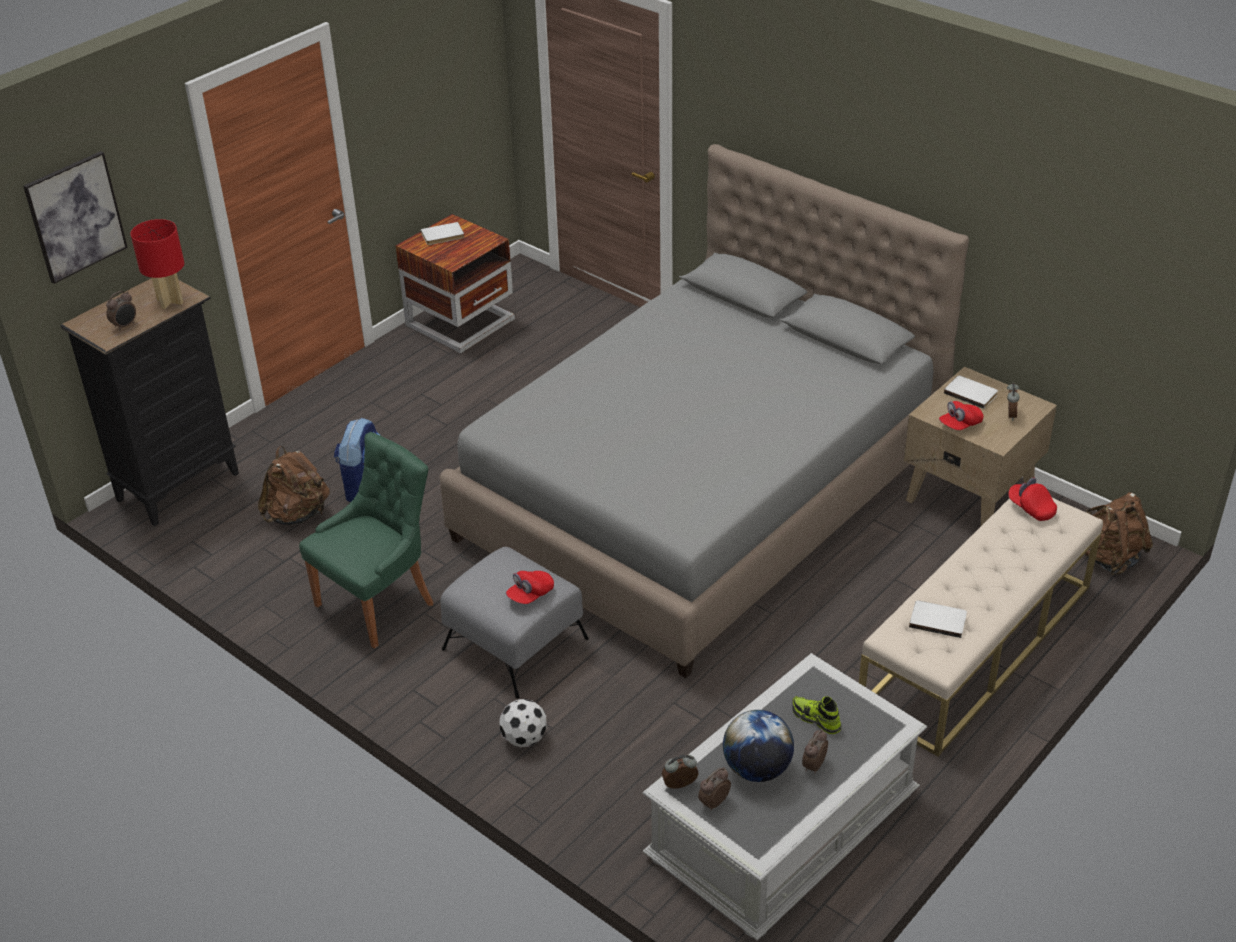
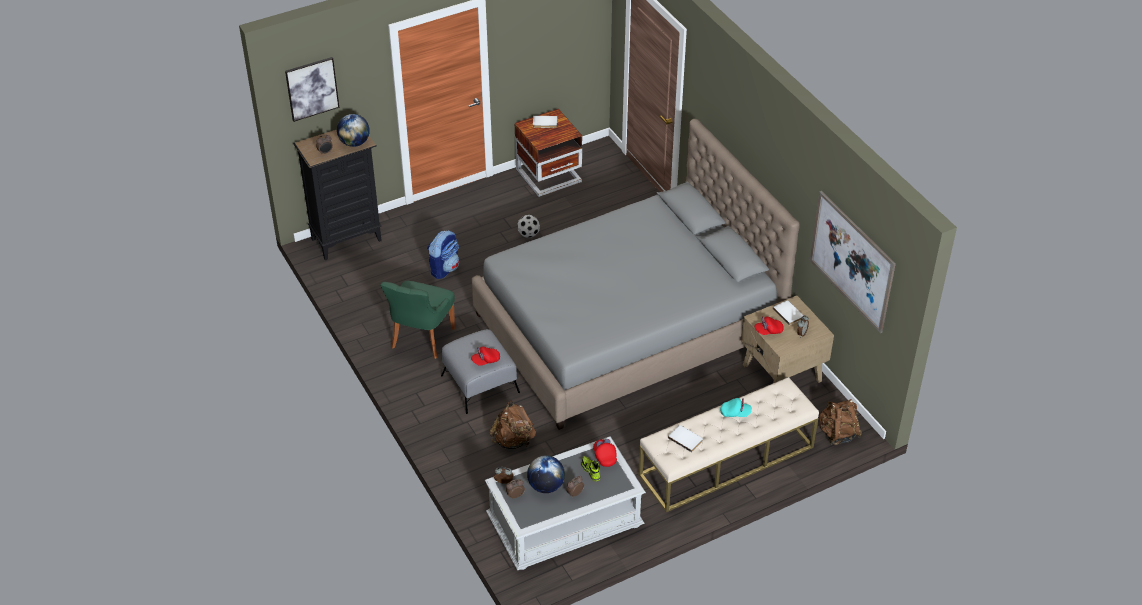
camera: 20 degrees right, 5 degrees up
(170, 301) = (354, 143): red table lamp -> globe
(297, 515) = (401, 275): brown backpack -> brown backpack (513, 441)
(379, 602) = (421, 339): green chair -> green chair turned 135 degrees clockwise
(524, 738) = (459, 436): football -> football (528, 234)
(985, 558) = (735, 413): none -> turquoise cap
(1031, 508) = (781, 392): red cap -> red cap (604, 456)
(1090, 264) = (851, 261): none -> picture

